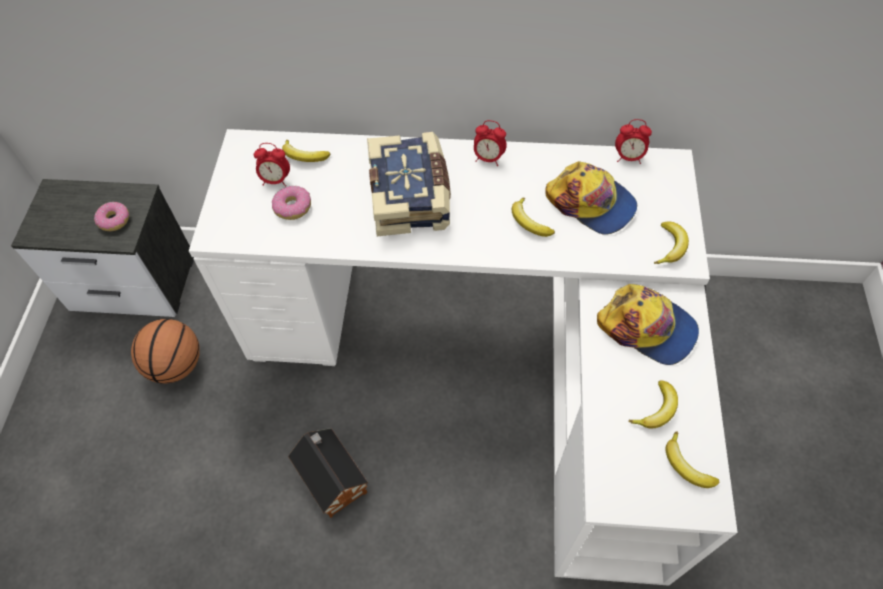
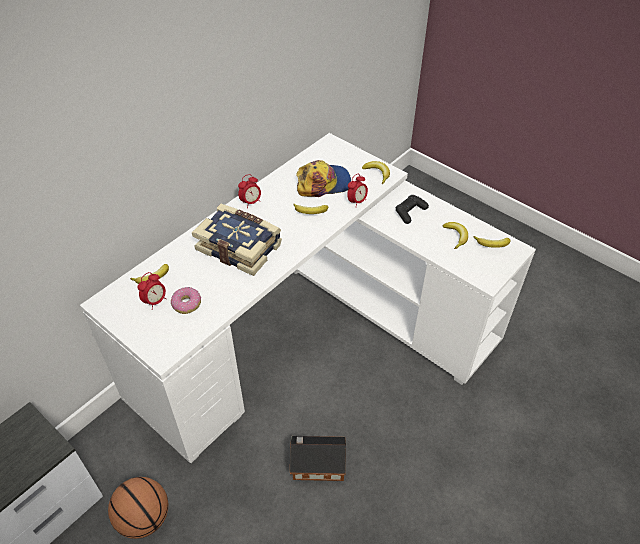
camera: 55 degrees left, 10 degrees down
(114, 220) = (30, 446): donut -> none
(628, 157) = (310, 154): alarm clock -> alarm clock (357, 201)
(647, 328) = (410, 212): cap -> black game controller

